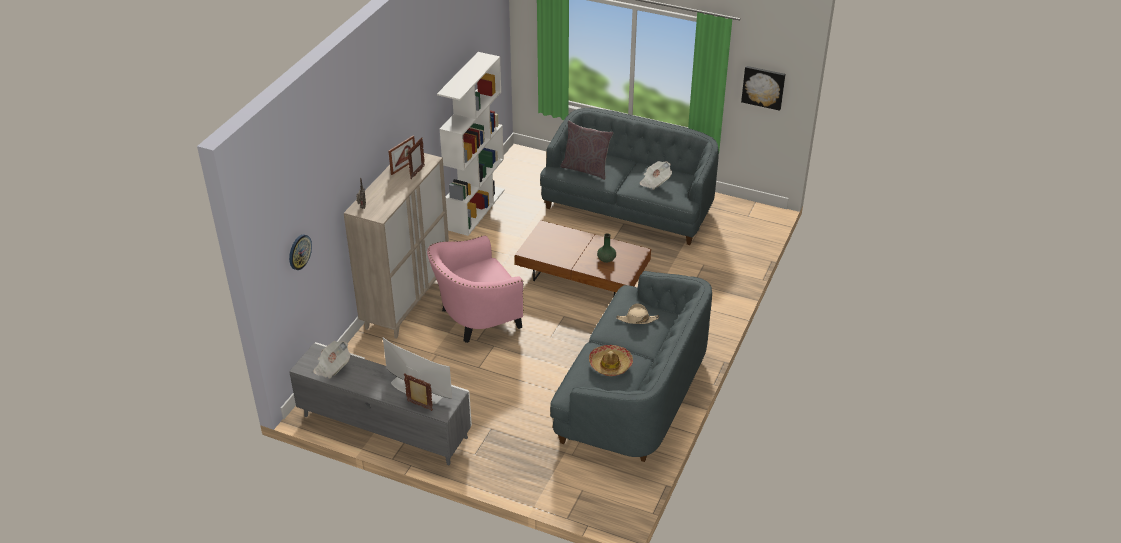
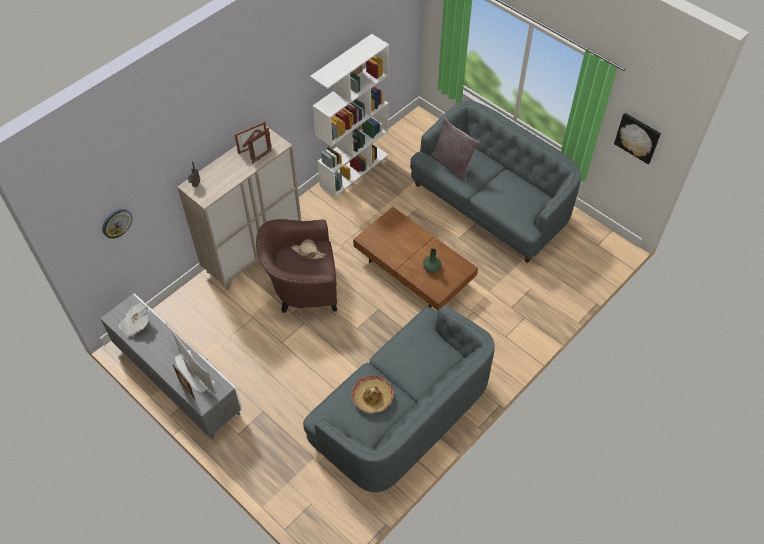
camera: 20 degrees right, 15 degrees up
(475, 318) = (302, 288): pink armchair -> brown armchair
(637, 319) = (420, 353): beige hat -> beige hat (308, 252)
(655, 182) = (509, 197): newspaper -> none

